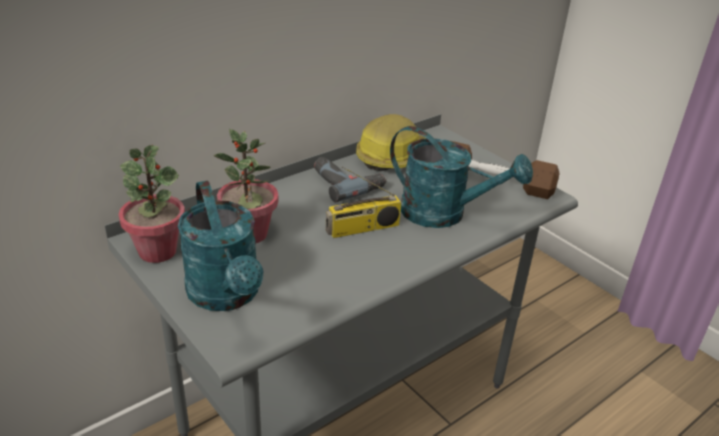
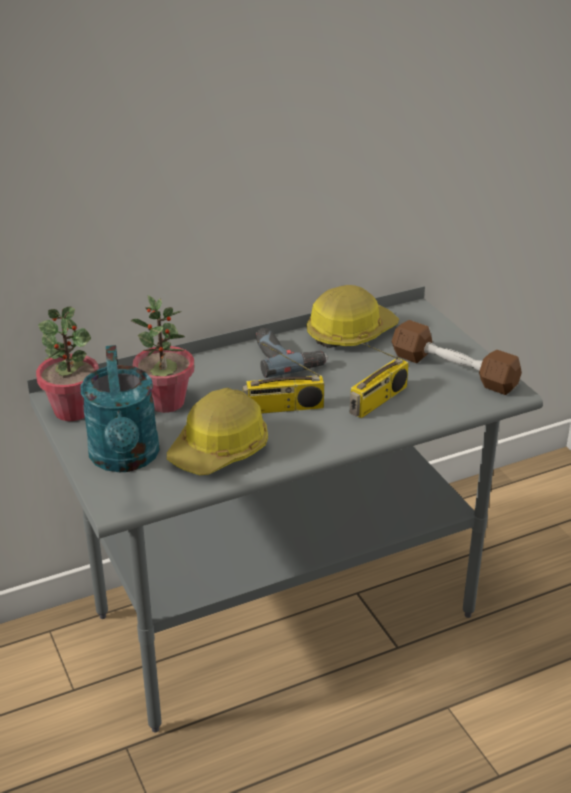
camera: 15 degrees right, 0 degrees up
(319, 276) = (220, 450): none -> hard hat
(444, 214) = (378, 401): turquoise watering can -> radio

